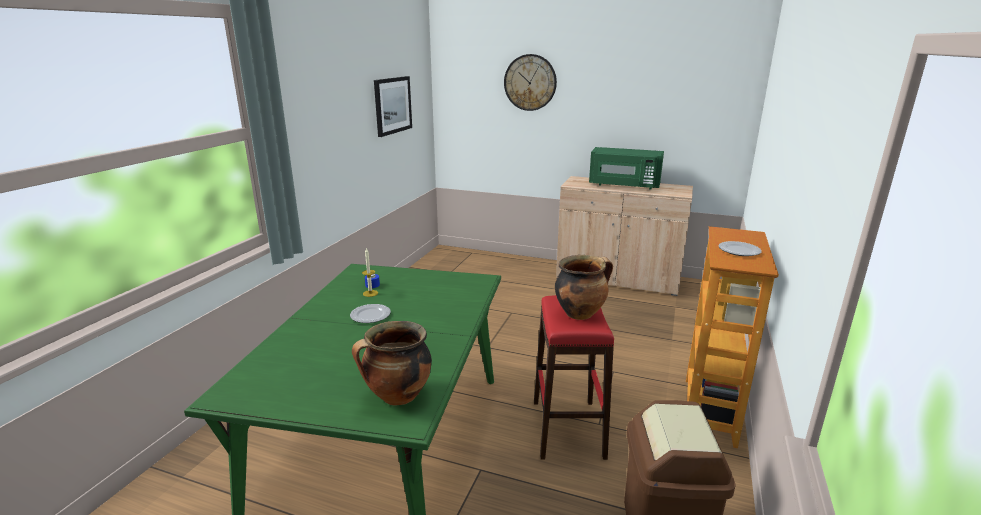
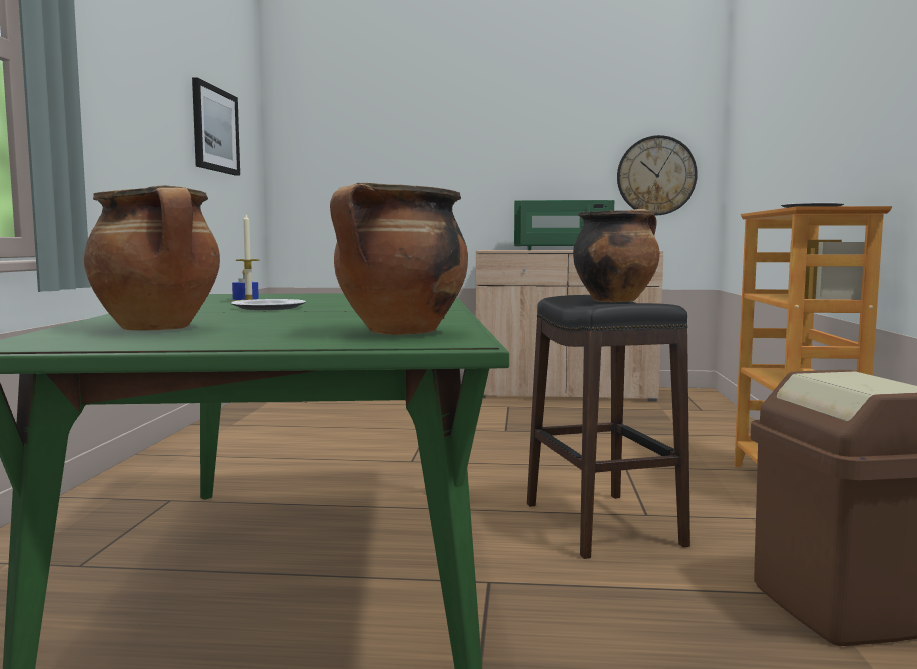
camera: 15 degrees left, 15 degrees down
(293, 367) = (159, 328): none -> cooking pot
(530, 82) = (413, 120): wall clock -> wall clock (656, 175)
(568, 429) = (602, 524): red stool -> black stool

